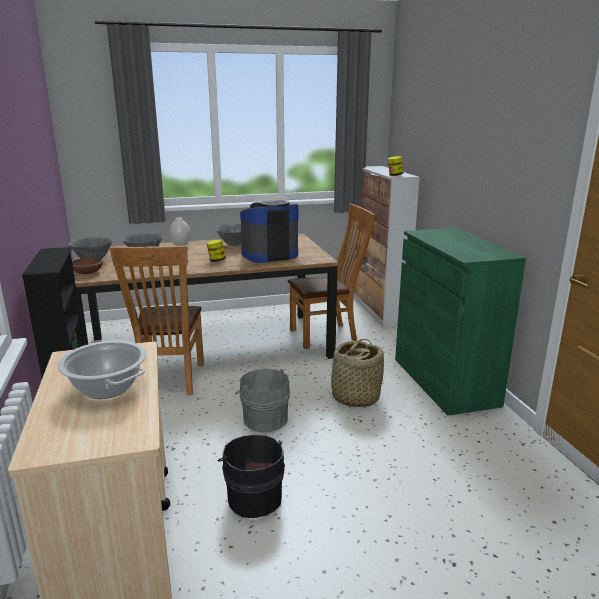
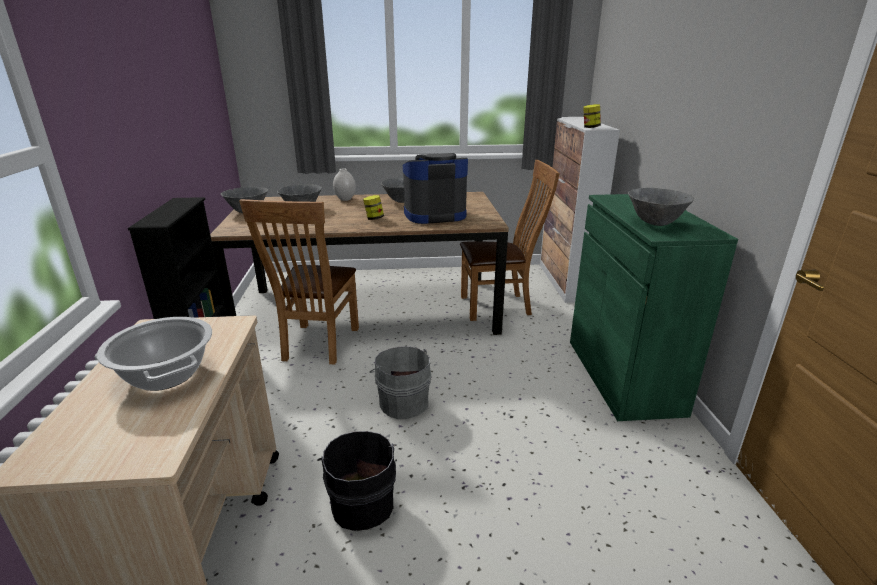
camera: 10 degrees right, 5 degrees up
(87, 273) = (233, 225): brown bowl -> none
(355, 397) = (512, 385): basket -> none
(462, 250) = (655, 223): none -> grey bowl

